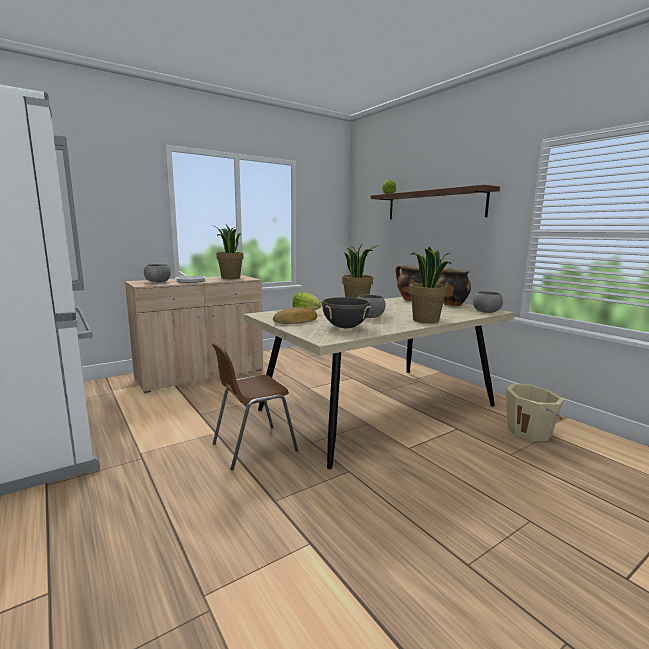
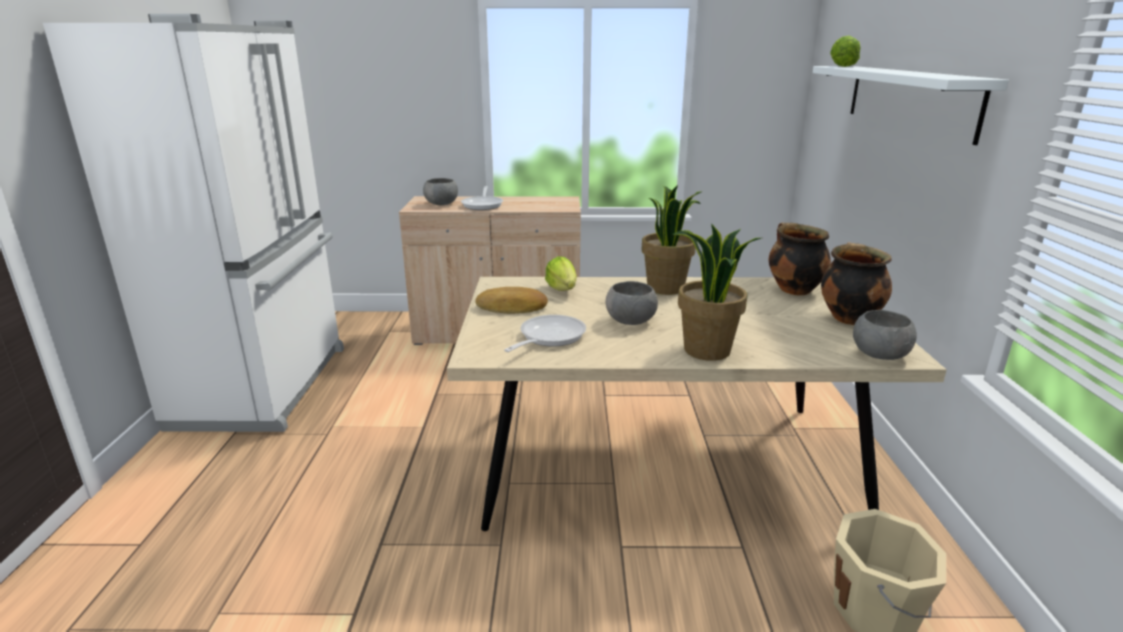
camera: 35 degrees right, 10 degrees up
(230, 278) = (546, 203): potted plant -> none
(253, 447) = (438, 462): brown chair -> none
(345, 327) = (548, 337): black cooking pot -> frying pan
(433, 205) = (908, 99): brown shelf -> white shelf

